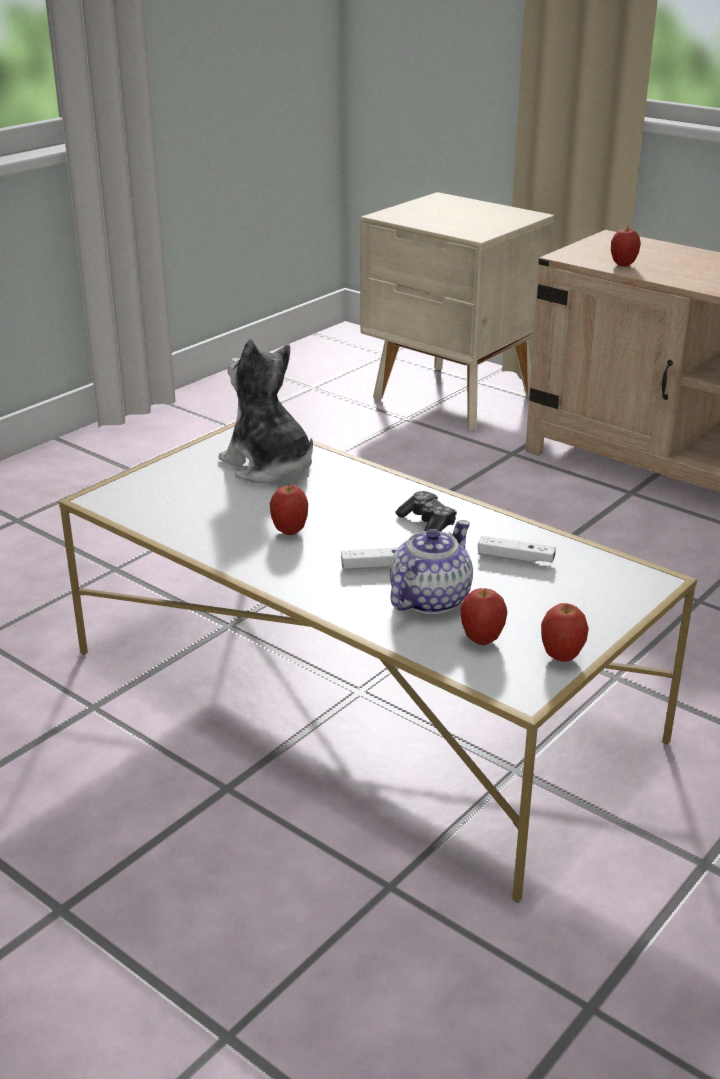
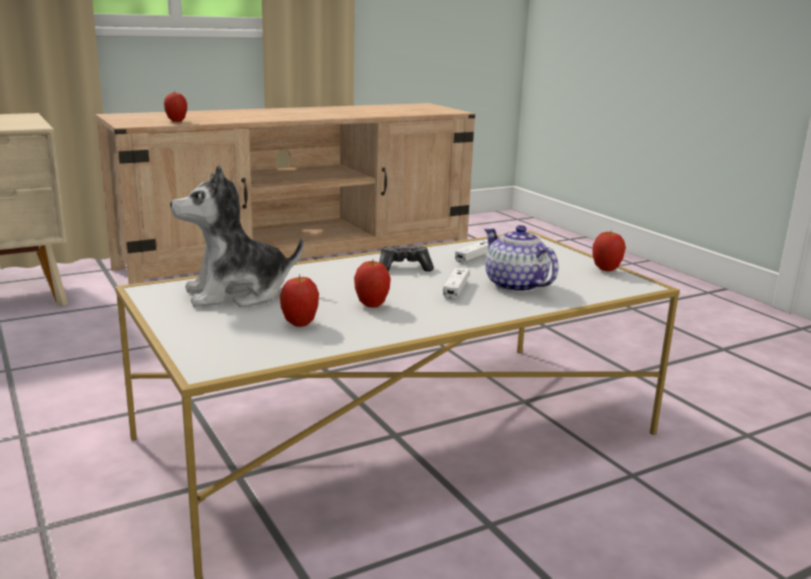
camera: 70 degrees left, 10 degrees down
(481, 640) = (576, 283): apple -> apple (299, 324)

